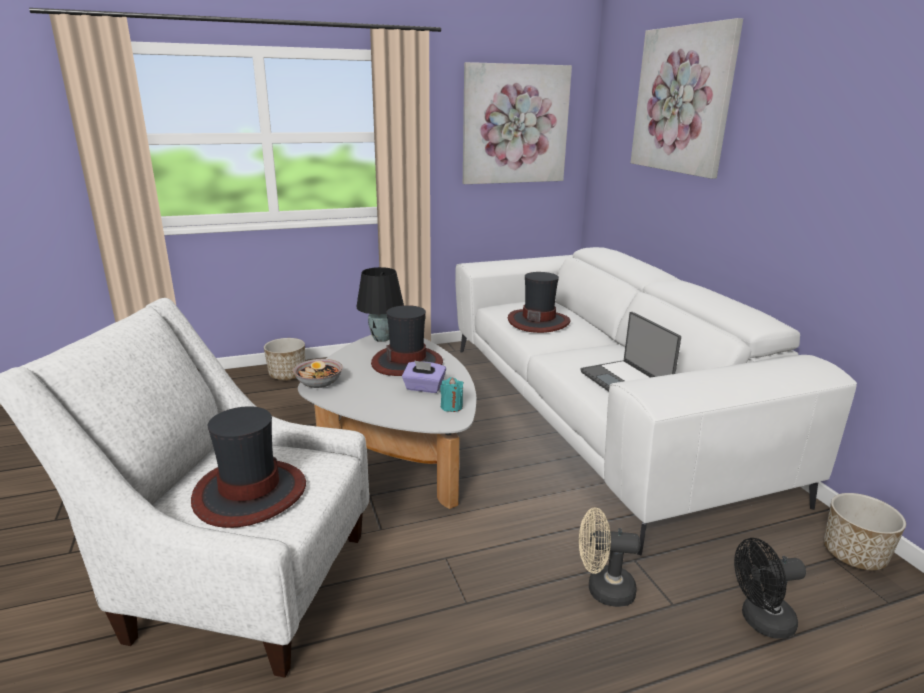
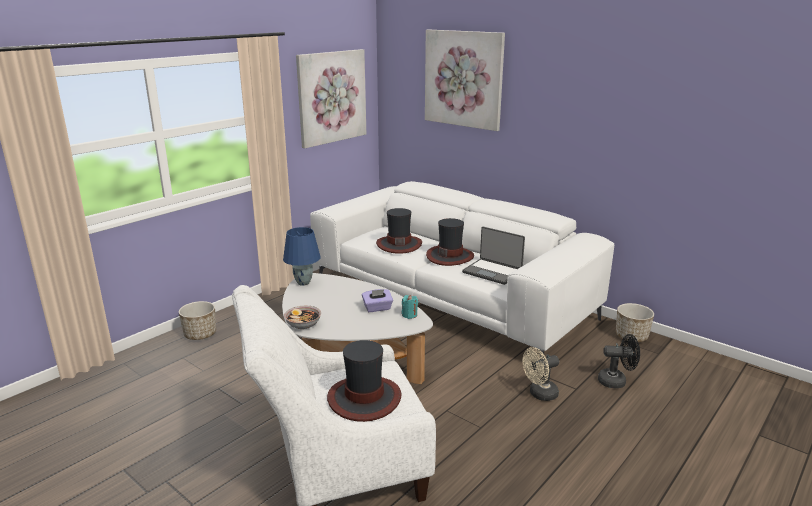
camera: 30 degrees left, 0 degrees up
(381, 339) = (303, 283): black table lamp -> blue table lamp
(407, 362) = (344, 295): hat -> hat (450, 256)
(760, 621) = (616, 381): black fan -> black fan turned 135 degrees counterclockwise

